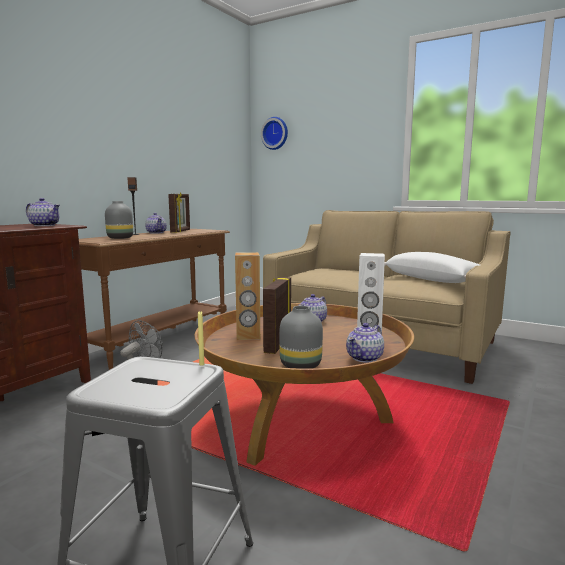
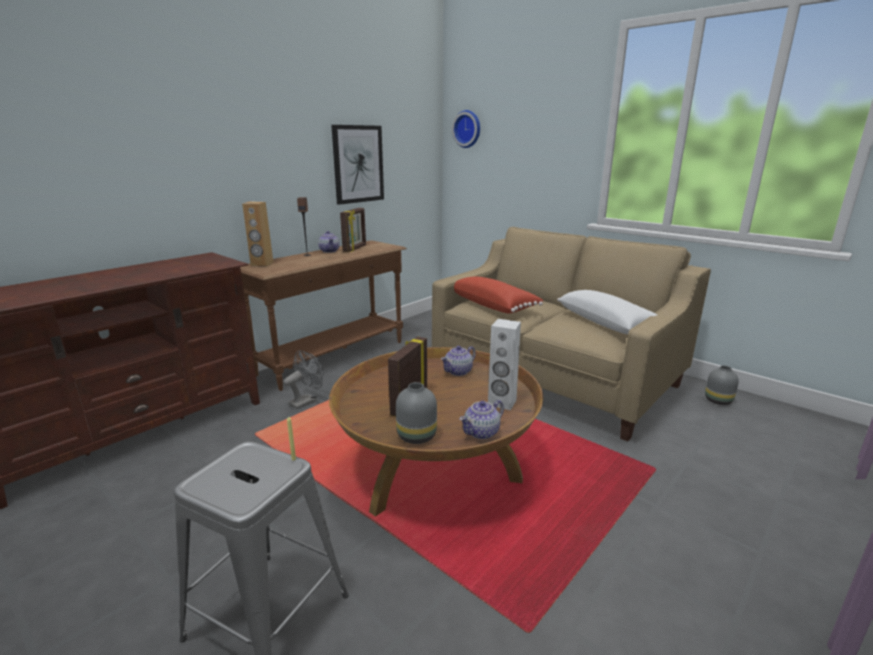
camera: 10 degrees right, 10 degrees up
(44, 225) = (210, 262): teapot -> none
(121, 238) = (289, 264): grey vase -> grey vase (718, 400)
(180, 155) = (358, 164): none -> picture
(248, 336) = (386, 389): brown speaker -> brown speaker (262, 264)
(324, 274) = (494, 305): none -> red pillow

